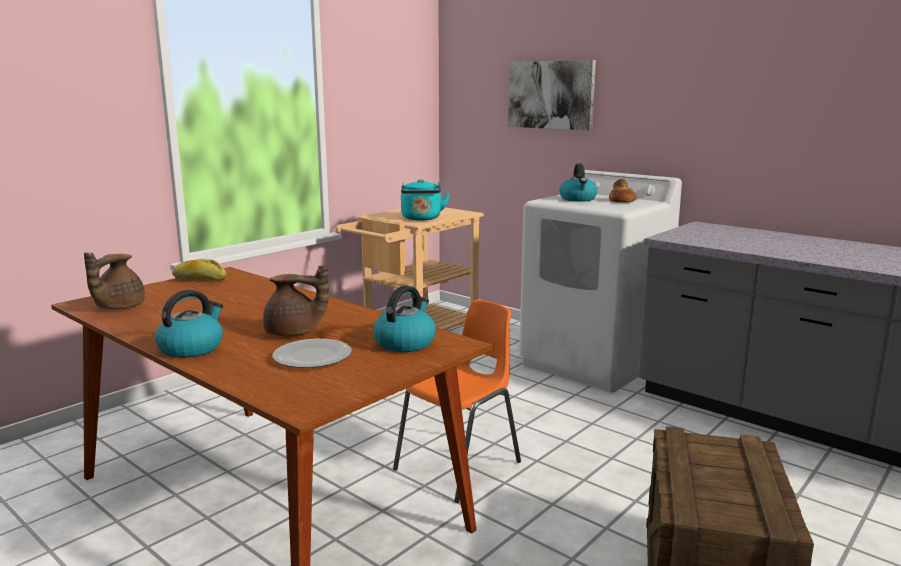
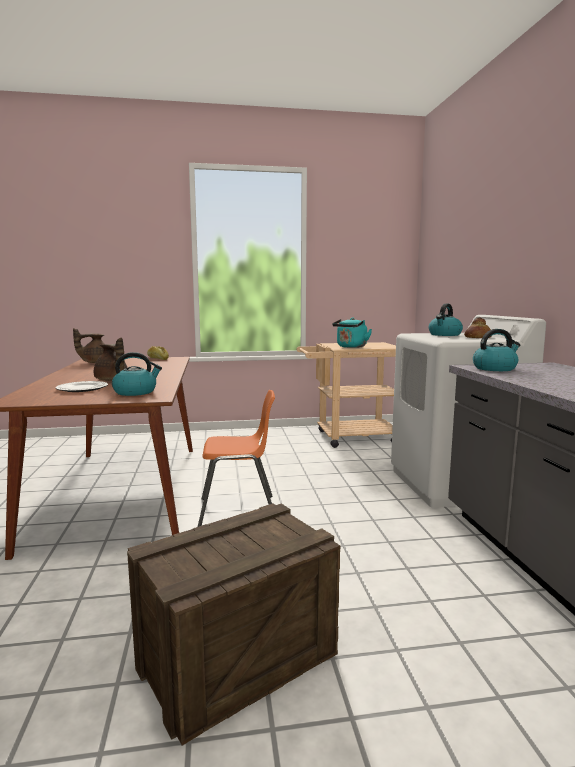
camera: 40 degrees right, 5 degrees down
(192, 348) = (60, 377): kettle -> kettle (495, 368)
(551, 95) = (471, 252): picture -> none

